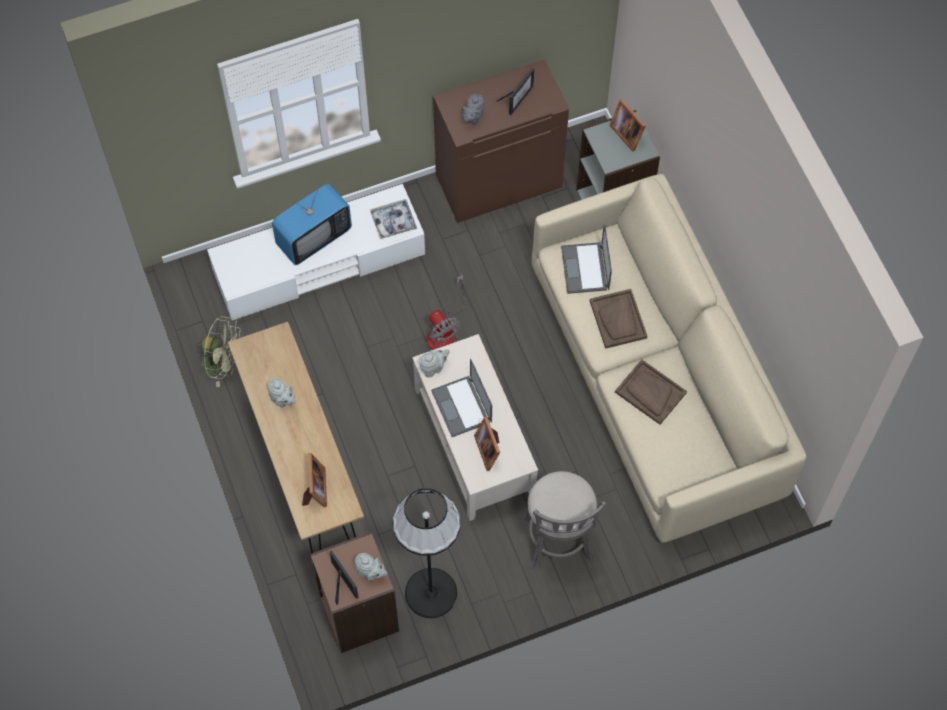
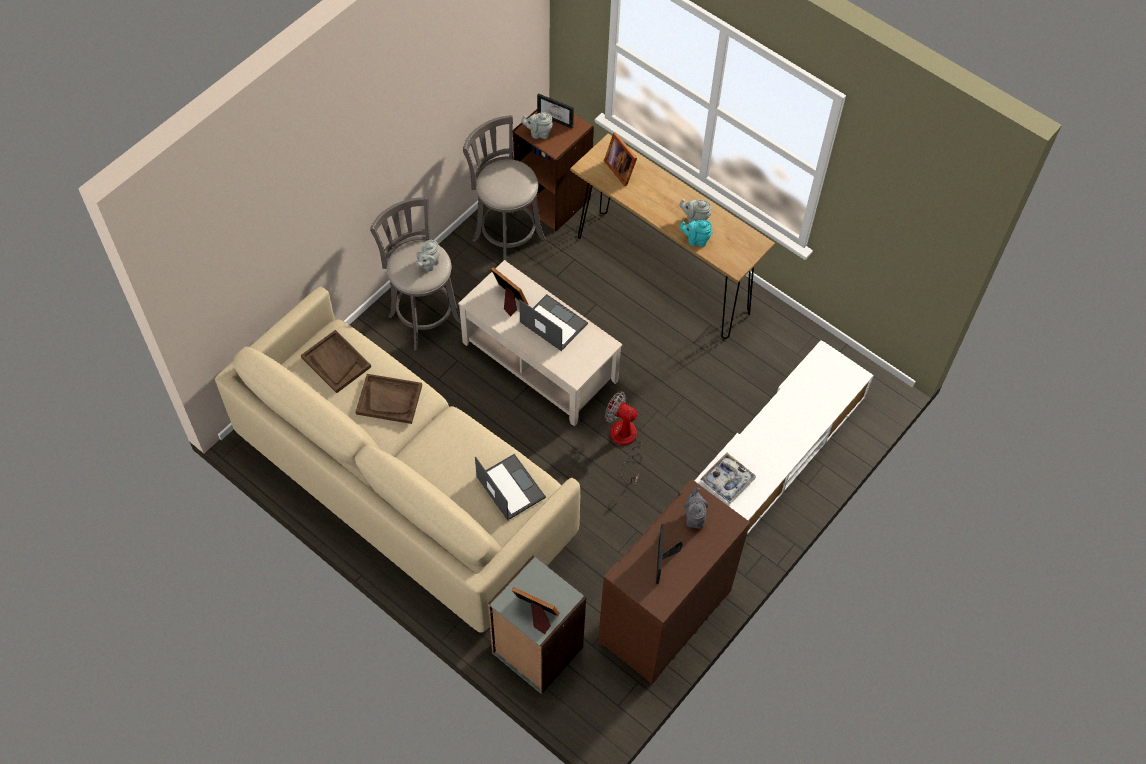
camera: 150 degrees right, 5 degrees down
(222, 364) = (794, 326): green fan -> none
(296, 378) = (696, 240): none -> turquoise teapot
(314, 237) = (788, 430): television -> none
(430, 593) = (506, 237): black floor lamp -> grey stool
(433, 368) = (597, 343): grey teapot -> grey teapot (428, 264)
(618, 319) = (453, 452): brown tray -> brown tray (336, 362)

